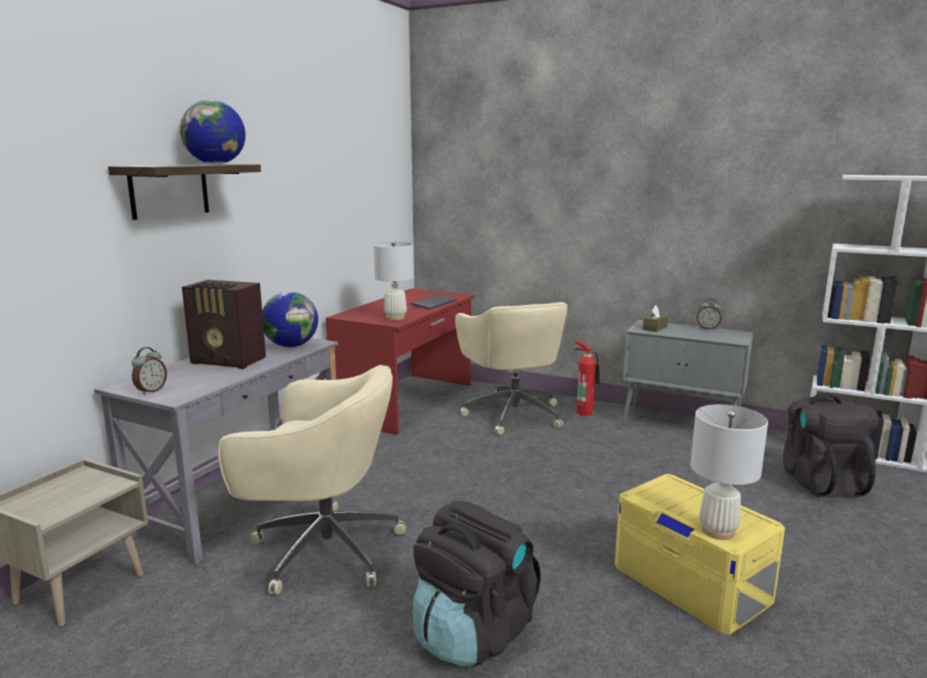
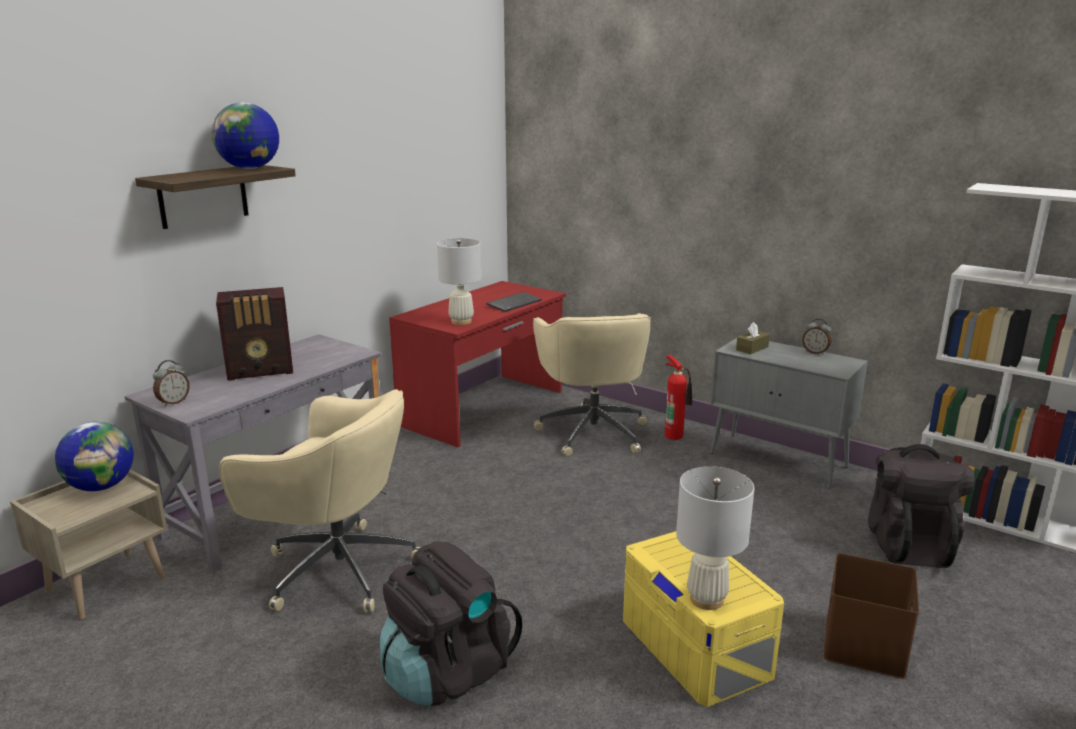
camera: 10 degrees right, 5 degrees up
(229, 361) = (262, 370): radio -> radio turned 45 degrees counterclockwise
(291, 346) = (332, 355): globe -> globe (102, 486)
(834, 566) = (866, 646): none -> brown storage box

